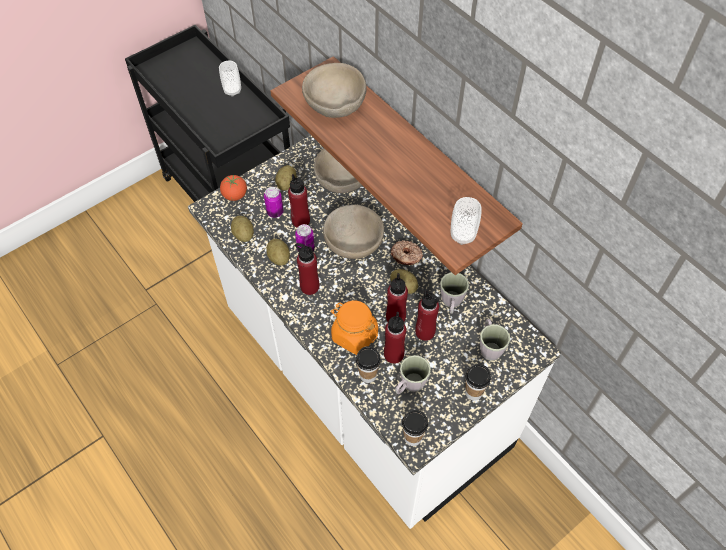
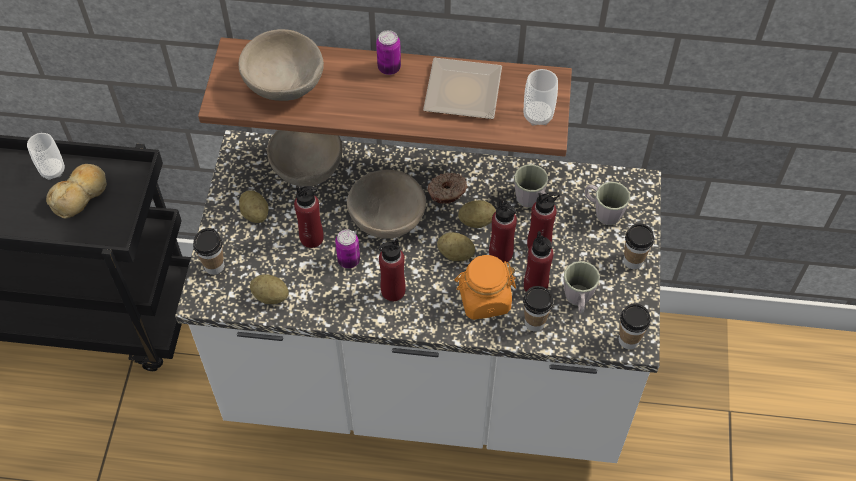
camera: 45 degrees left, 0 degrees up
(231, 113) = (80, 195): none -> bread
(235, 195) = (214, 266): tomato -> cup
(275, 212) = (276, 250): can -> can (389, 68)
(279, 258) = (332, 289): potato -> potato (455, 254)
(430, 185) = (460, 93): none -> plate

